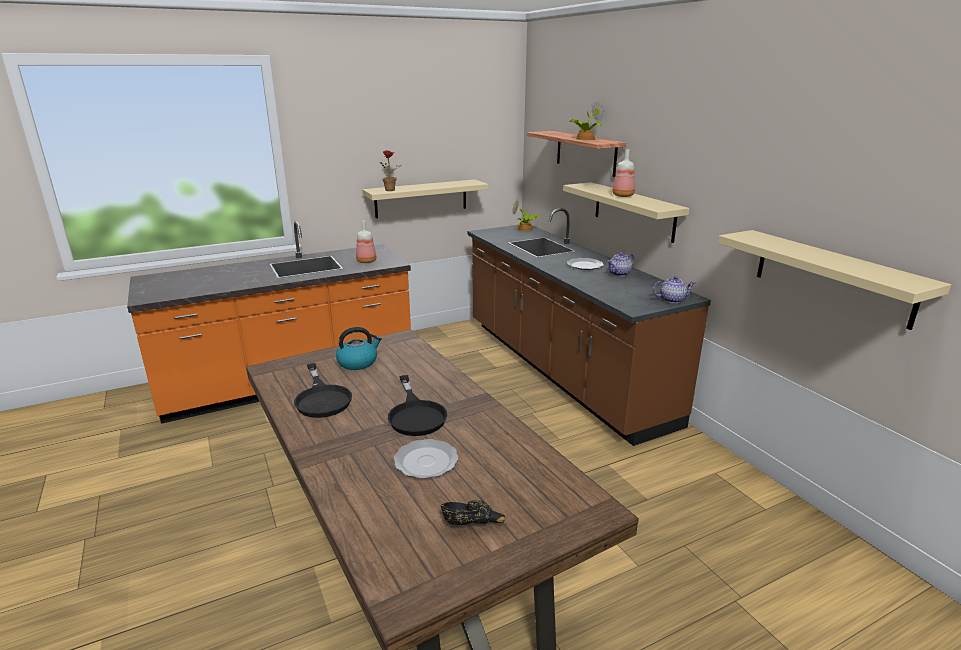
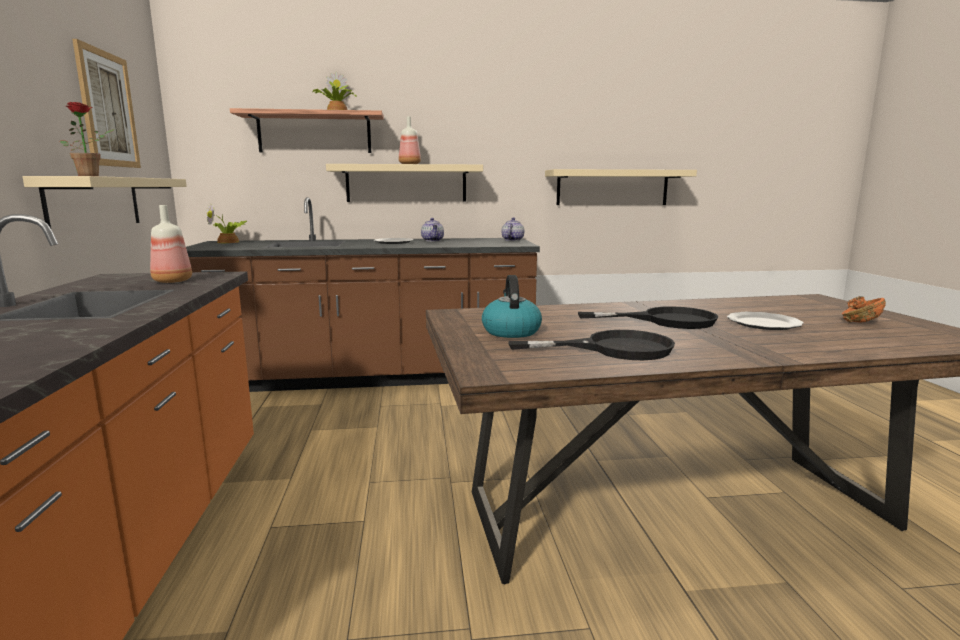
camera: 70 degrees left, 10 degrees down
(448, 139) = (108, 109): none -> picture
(472, 522) = (857, 320): black bowl -> orange bowl

